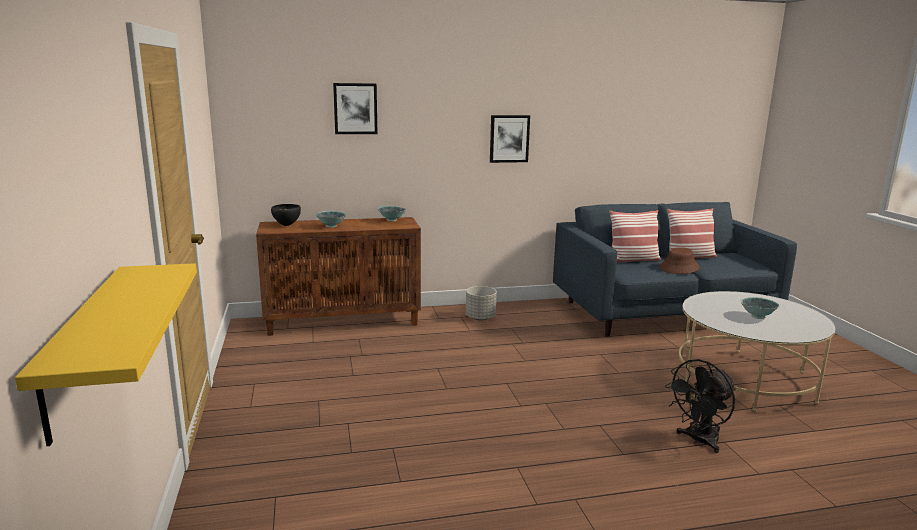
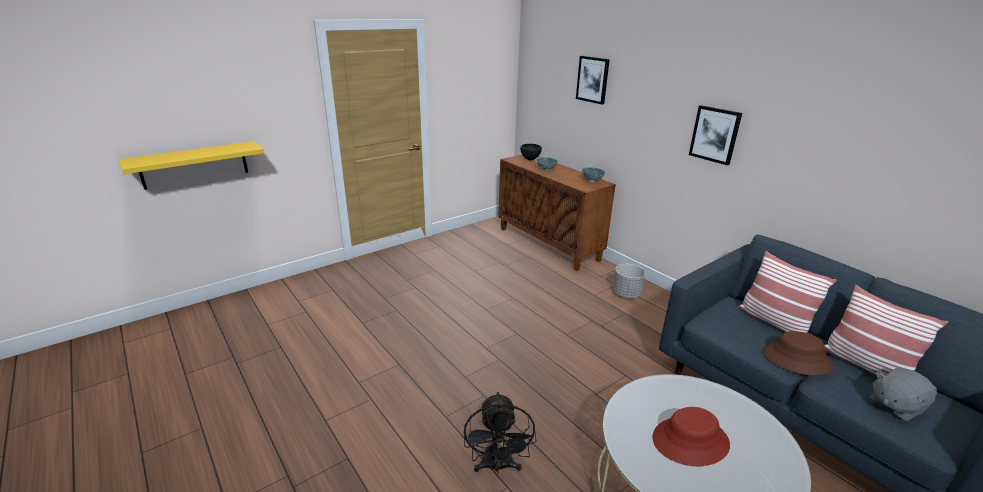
camera: 65 degrees right, 10 degrees up
(698, 441) = (497, 466): black fan -> black fan turned 120 degrees counterclockwise
(729, 264) = (894, 406): none -> grey plush toy
(758, 317) = (690, 441): bowl -> red hat

